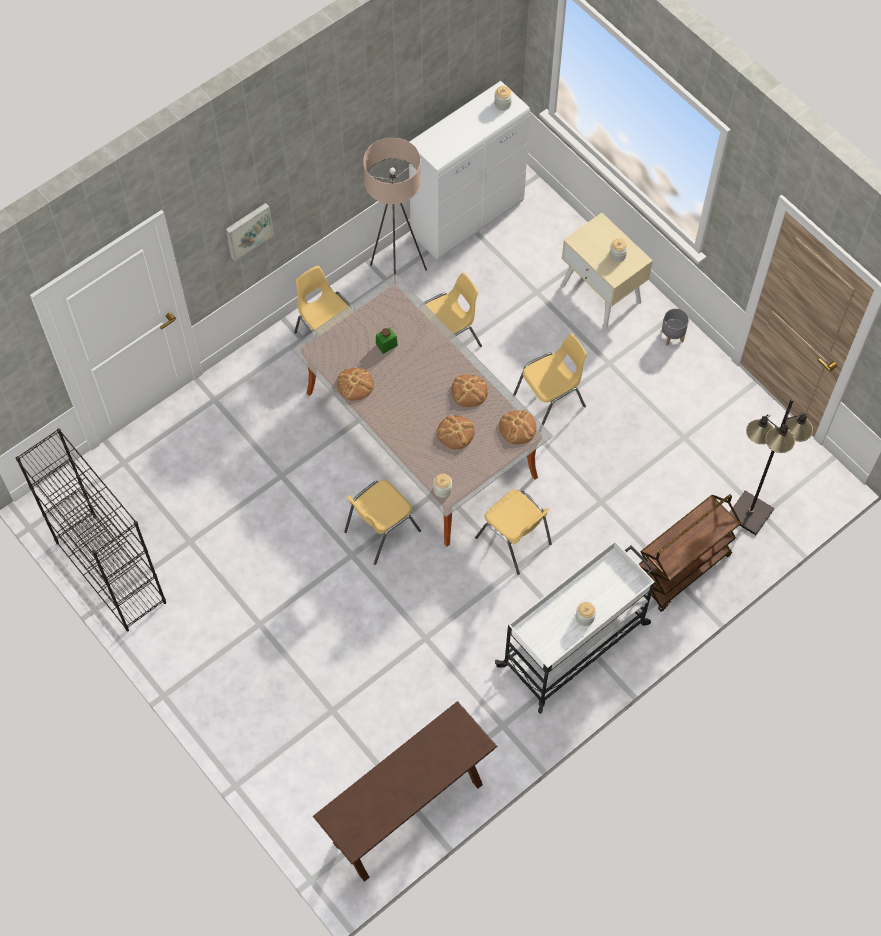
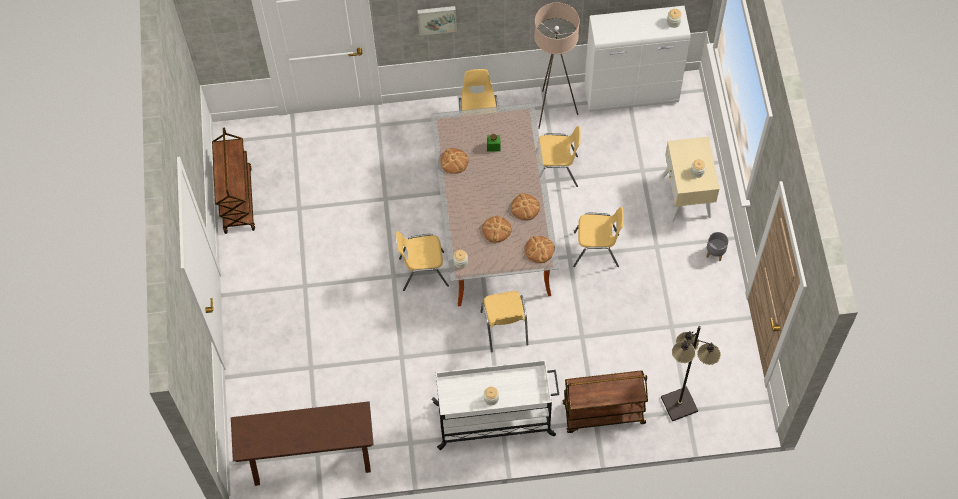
camera: 35 degrees right, 0 degrees up
(109, 572) = (237, 199): black bookcase -> brown cart

